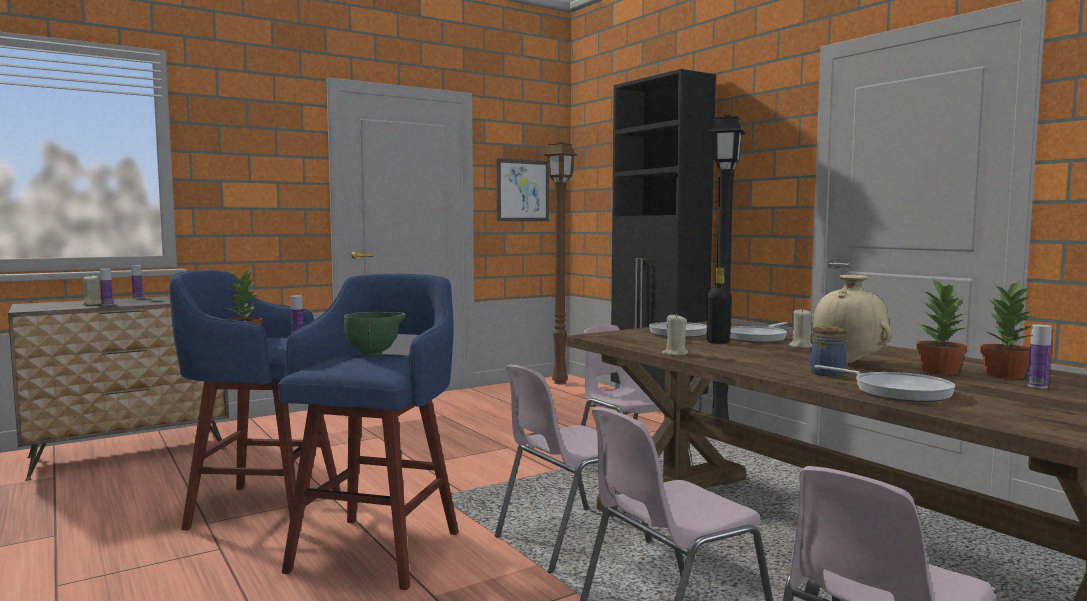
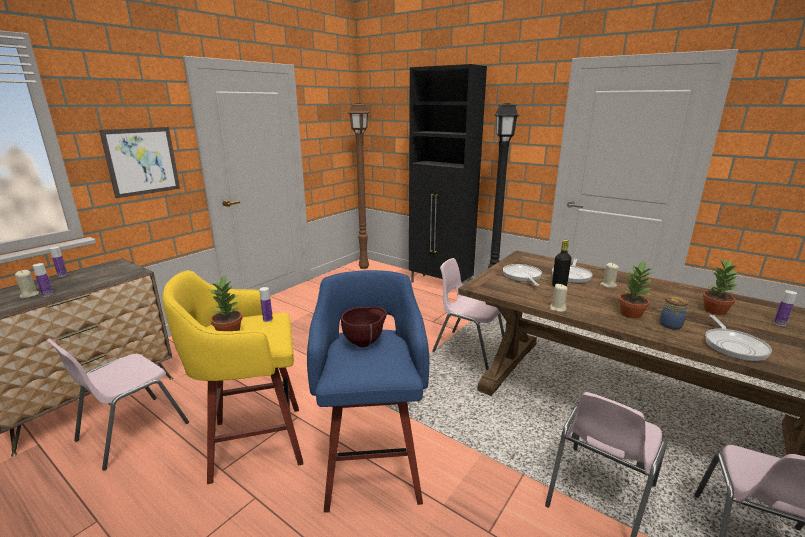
camera: 20 degrees left, 15 degrees up
(261, 508) = (253, 442): blue stool -> yellow stool
(375, 354) = (365, 343): green bowl -> brown bowl
(522, 190) = (331, 138): picture -> picture (142, 161)
(568, 540) = (482, 424): pink chair -> pink chair (131, 432)
(849, 362) = (659, 305): beige vase -> none
(896, 391) = (733, 346): frying pan -> frying pan turned 75 degrees clockwise
(1006, 375) = (748, 310): potted plant -> potted plant (631, 314)

